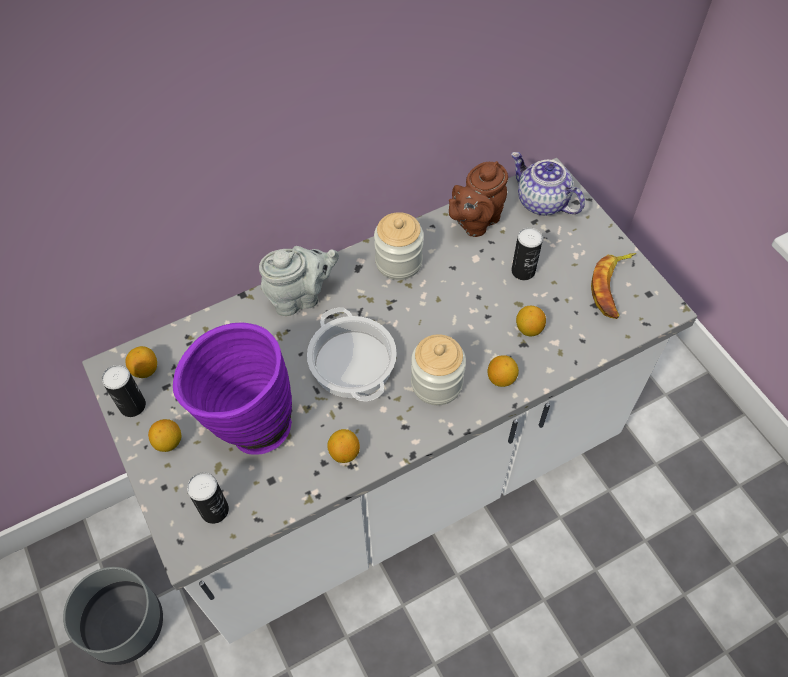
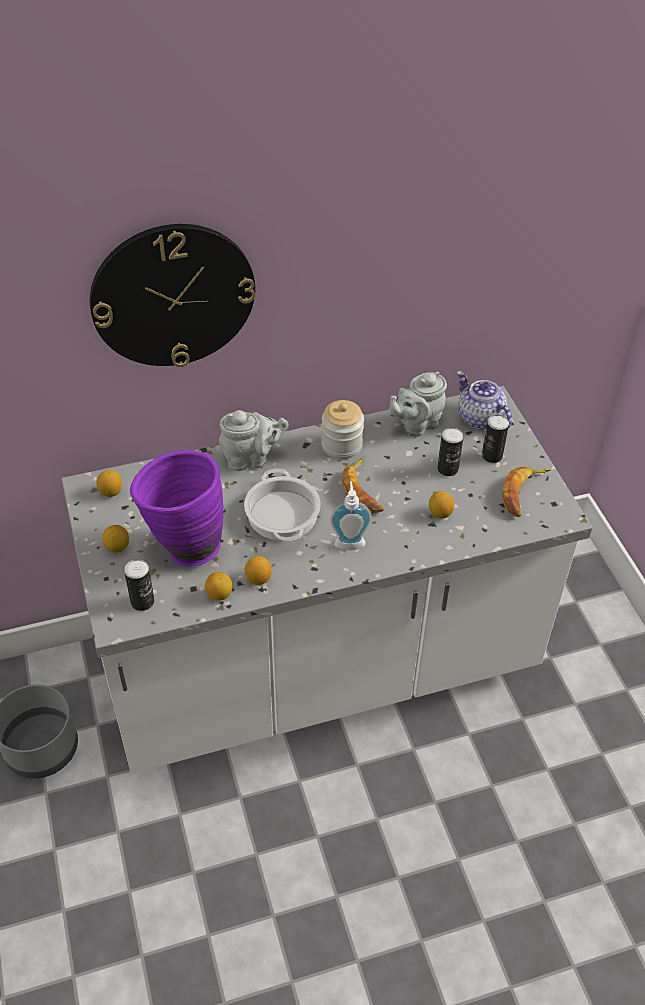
camera: 10 degrees right, 10 degrees down
(132, 405) = (94, 516): can -> can (492, 456)
(176, 133) = (173, 296): none -> wall clock
(436, 315) = (363, 490): none -> banana
(436, 383) = (349, 541): jar -> soap dispenser
(475, 221) = (416, 425): brown teapot -> grey teapot
(501, 378) = (405, 546): lemon -> lemon (219, 594)

